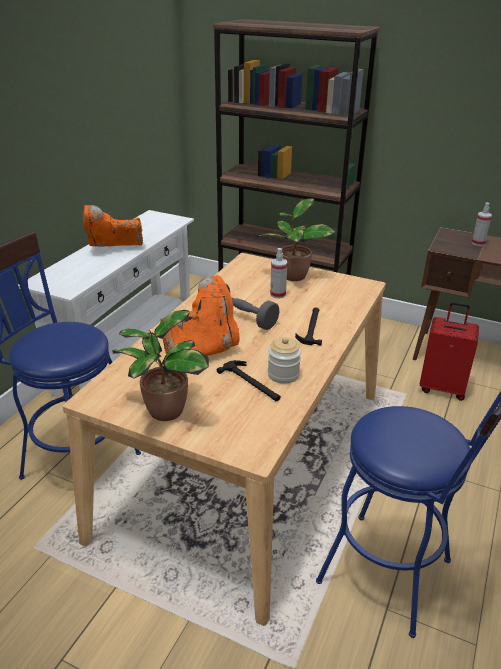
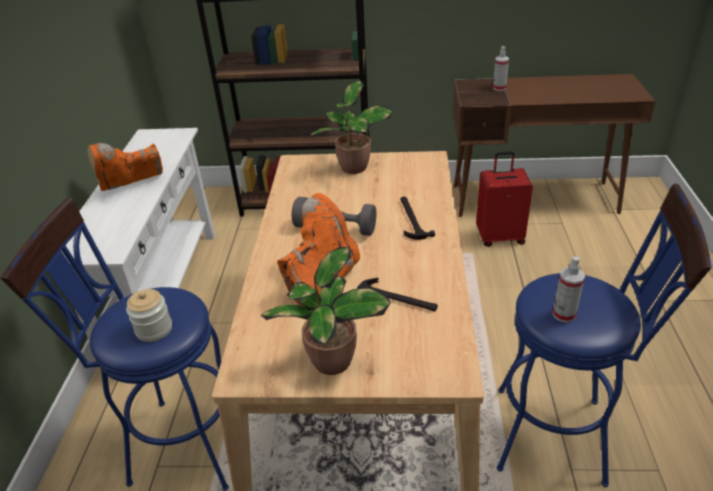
camera: 20 degrees left, 5 degrees up
(278, 294) = (353, 193): spray bottle -> spray bottle (564, 314)
(283, 374) = (421, 279): jar -> jar (154, 329)

